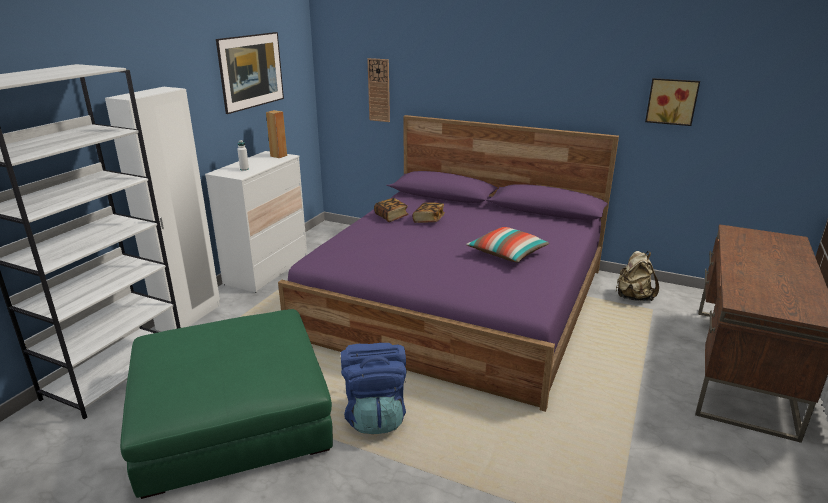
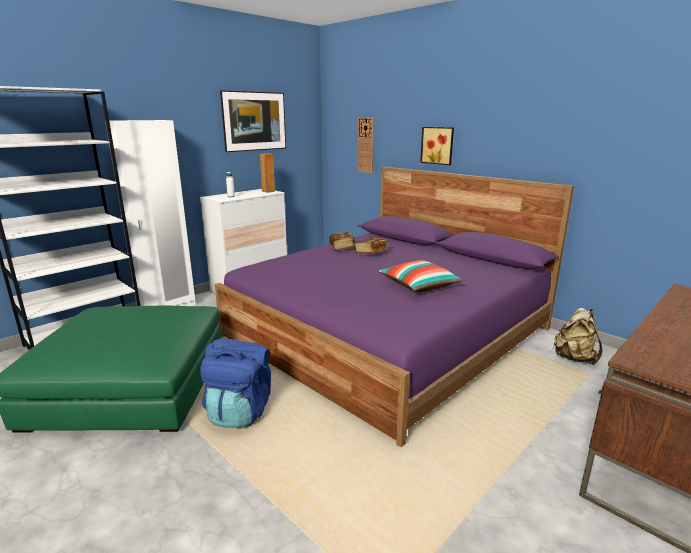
camera: 20 degrees right, 5 degrees down
(672, 101) = (634, 148): picture -> picture (438, 145)

